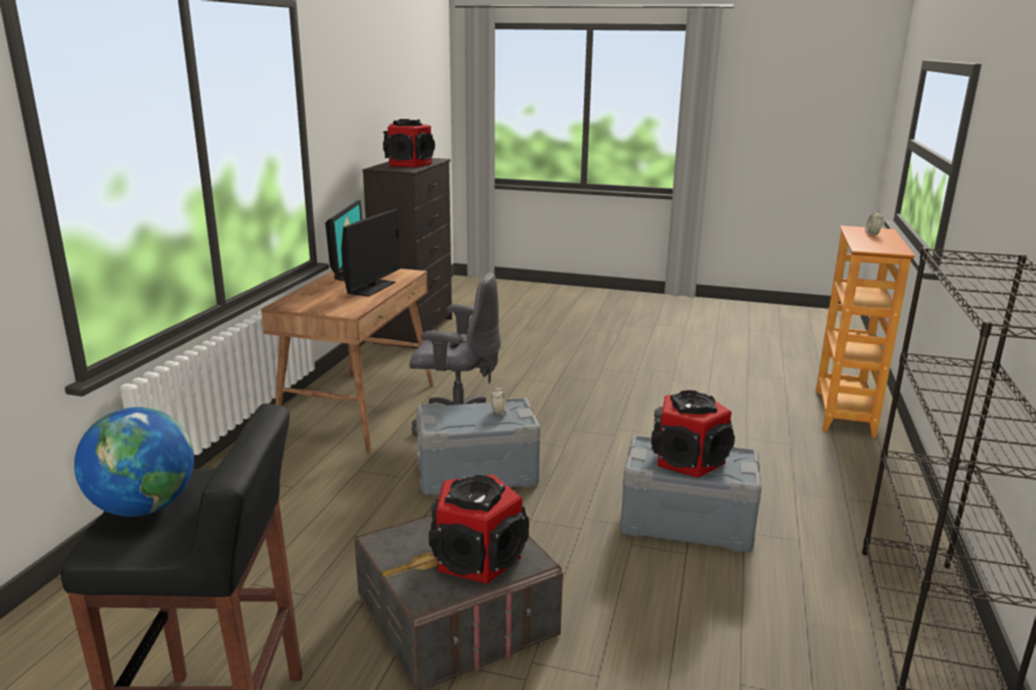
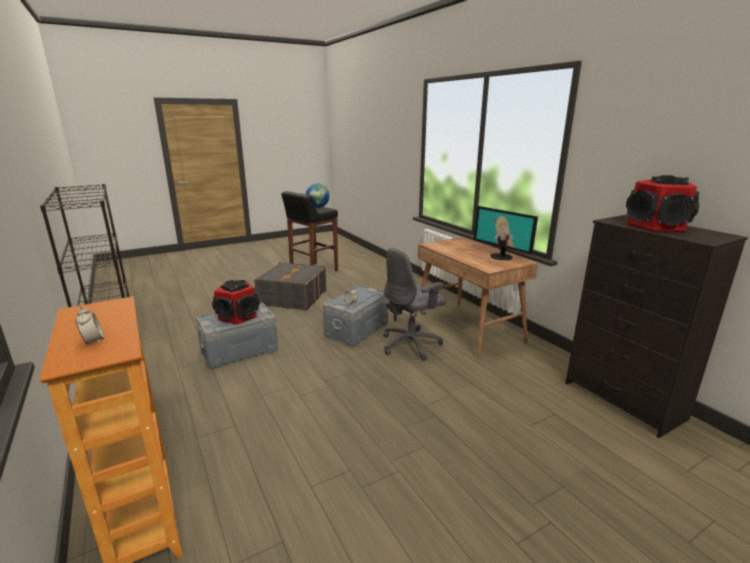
camera: 135 degrees right, 0 degrees up
(372, 288) = (466, 255): monitor -> none
(478, 558) = (282, 273): speaker -> none

